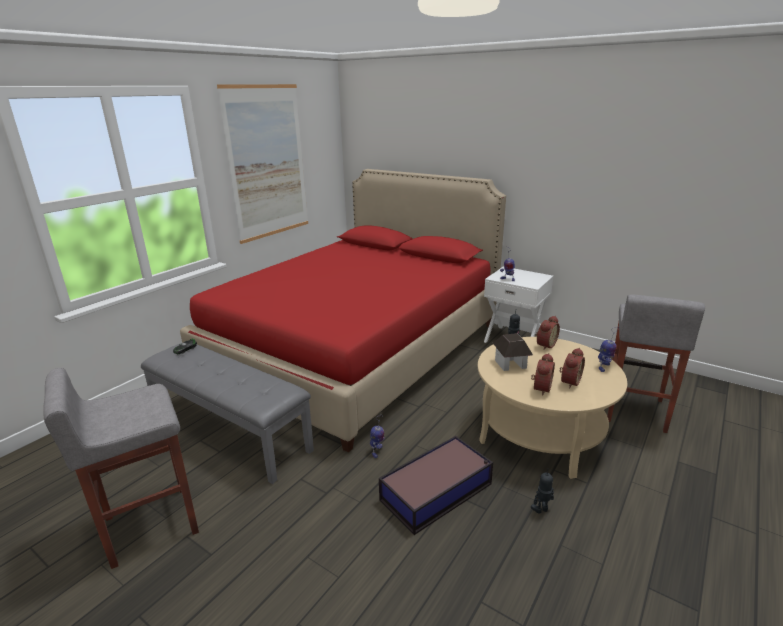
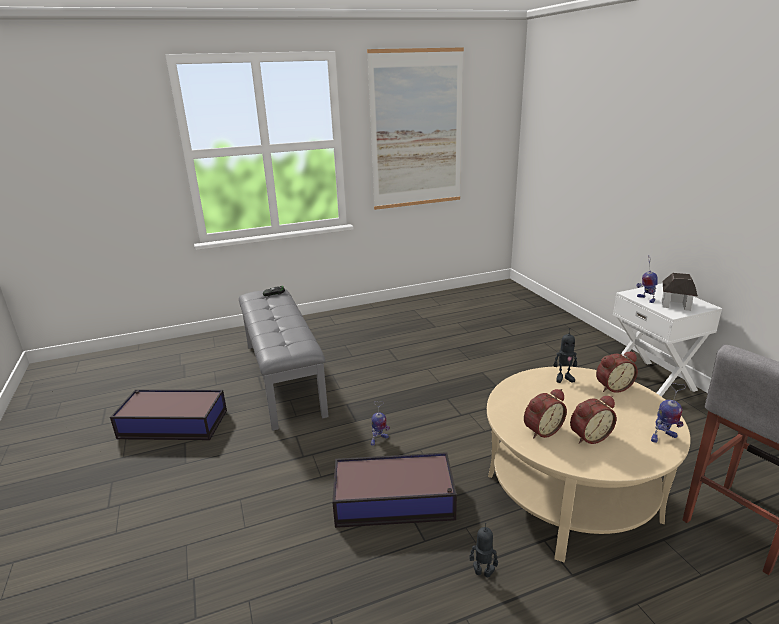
camera: 35 degrees right, 0 degrees up
(149, 525) = (172, 424): grey stool -> storage box
(357, 350) = (456, 341): red bed -> none
(510, 364) = (539, 393): toy house -> toy house (675, 304)

